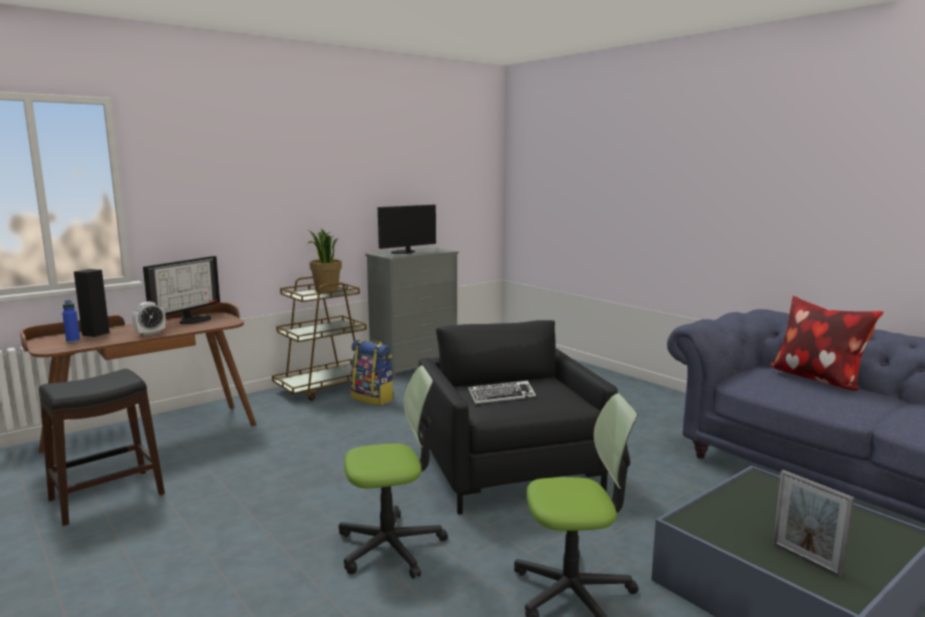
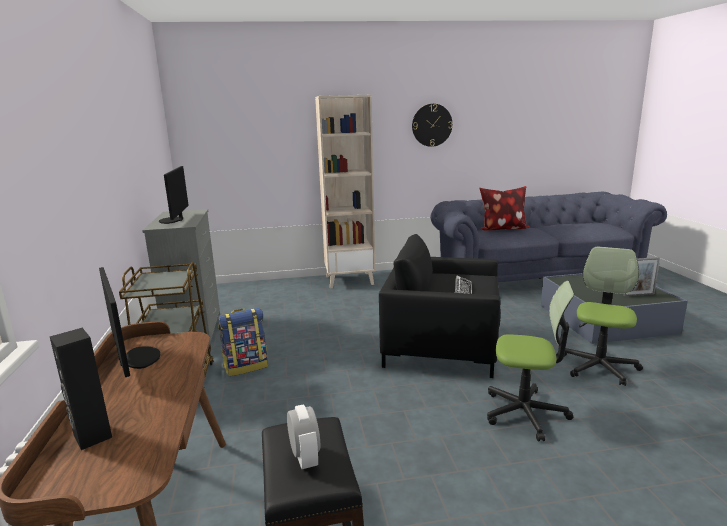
camera: 60 degrees left, 5 degrees up
(73, 341) = (109, 458): blue bottle -> none
(150, 333) = (166, 390): alarm clock -> alarm clock (305, 458)
(326, 291) = (158, 279): potted plant -> none
(391, 546) = (525, 413): office chair -> office chair turned 90 degrees clockwise
(624, 386) = (350, 280): none -> beige bookcase
(784, 184) = (432, 125): none -> wall clock

